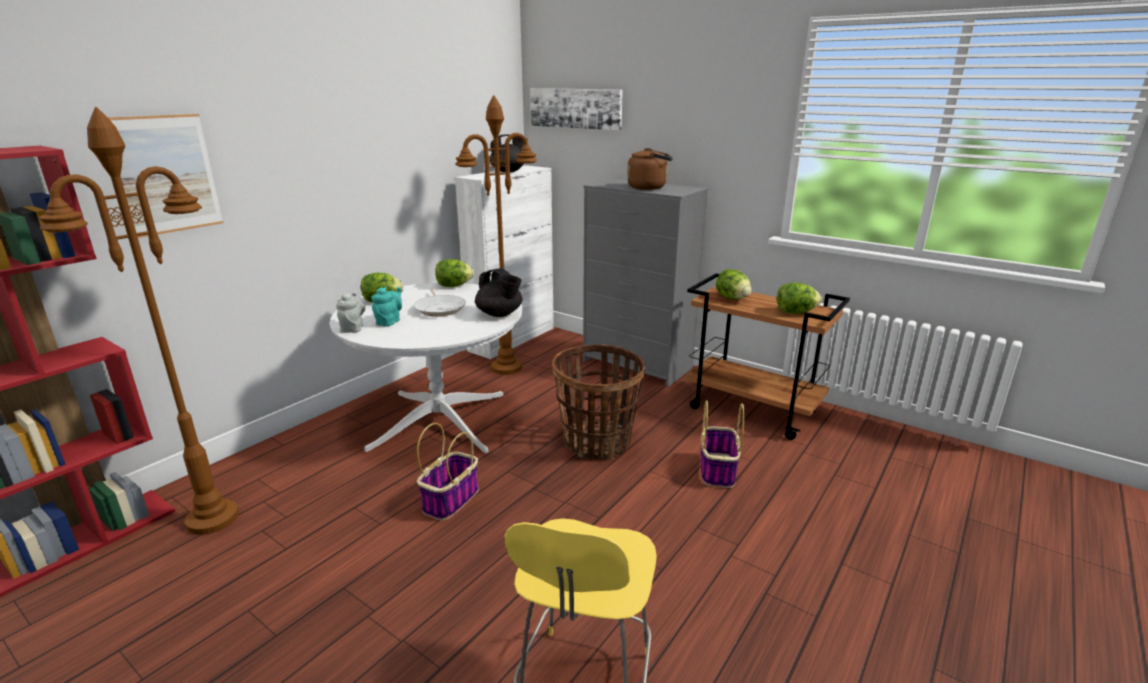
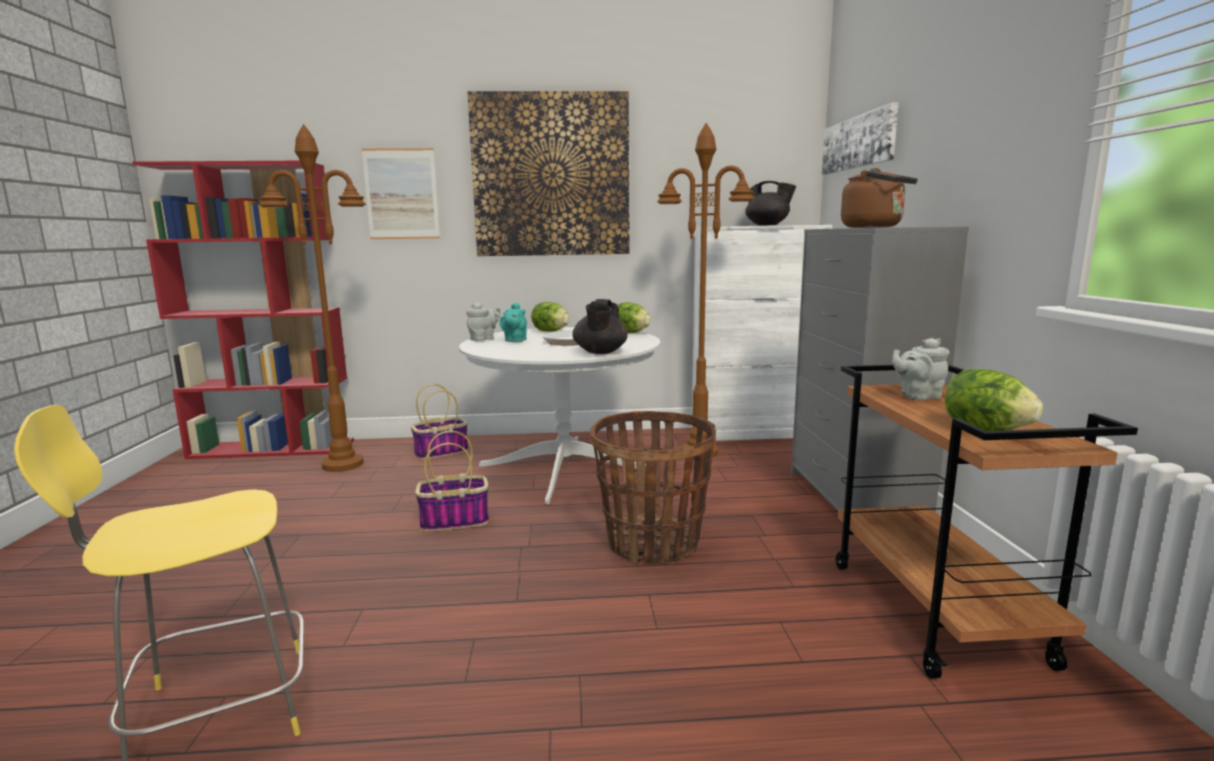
camera: 50 degrees right, 10 degrees down
(331, 138) = (551, 175): none -> picture
(389, 321) = (514, 341): turquoise teapot -> turquoise teapot turned 120 degrees clockwise
(717, 470) = (729, 641): basket -> basket (441, 452)
(732, 298) = (917, 396): lettuce -> grey teapot

